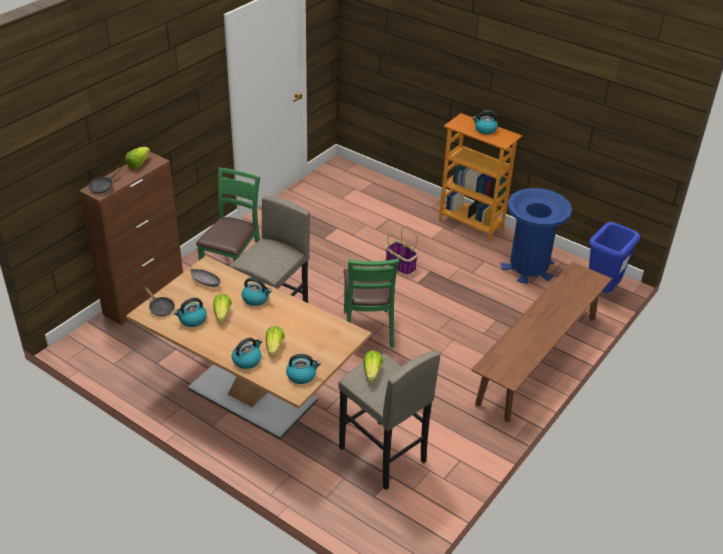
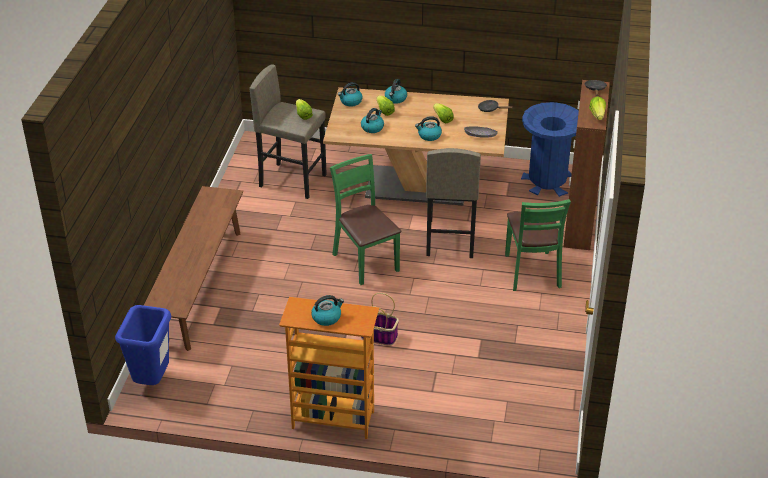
camera: 155 degrees right, 0 degrees up
(192, 320) = (459, 109): kettle -> kettle (372, 127)
(529, 267) = (242, 384): blue trash can -> blue trash can (547, 180)

